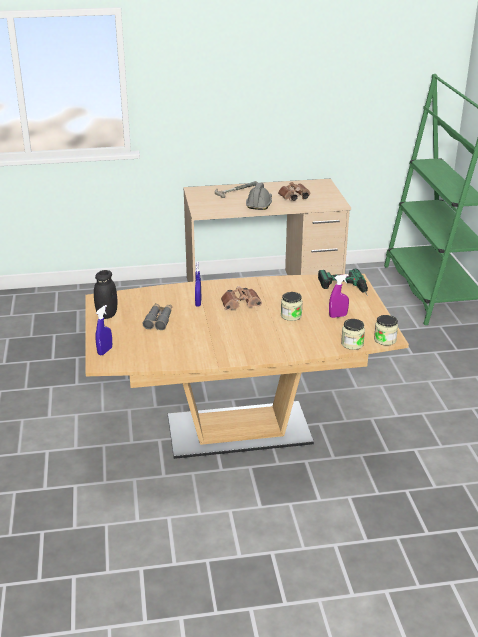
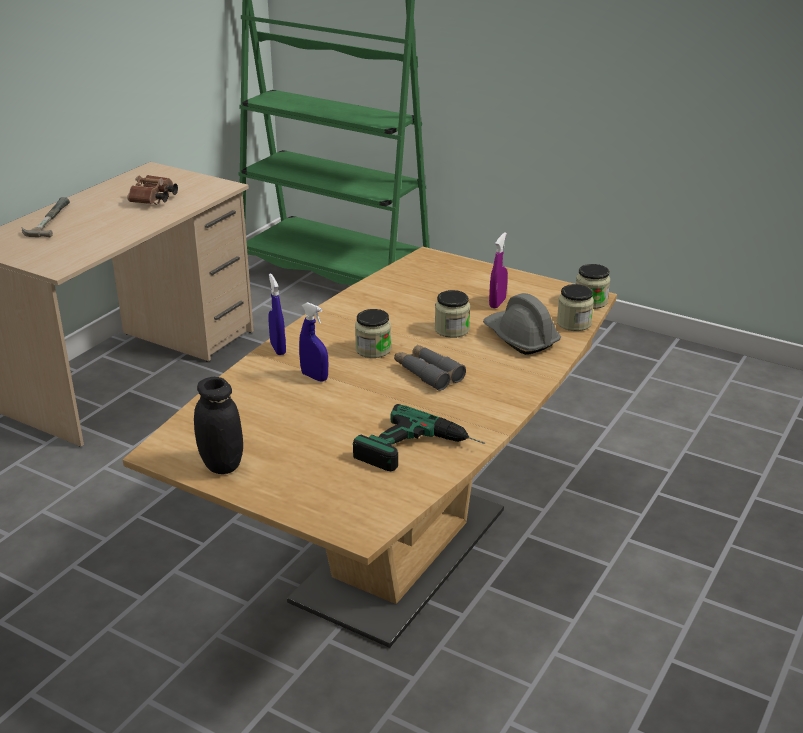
camera: 50 degrees left, 0 degrees up
(105, 351) = (331, 512): blue spray bottle -> blue spray bottle (278, 349)
(159, 320) = (311, 427): grey binoculars -> grey binoculars (428, 373)
(241, 305) = (373, 349): brown binoculars -> jar
(259, 204) = (121, 224): grey hard hat -> grey hard hat (520, 338)
(344, 289) = (440, 271): power drill -> power drill (421, 451)

